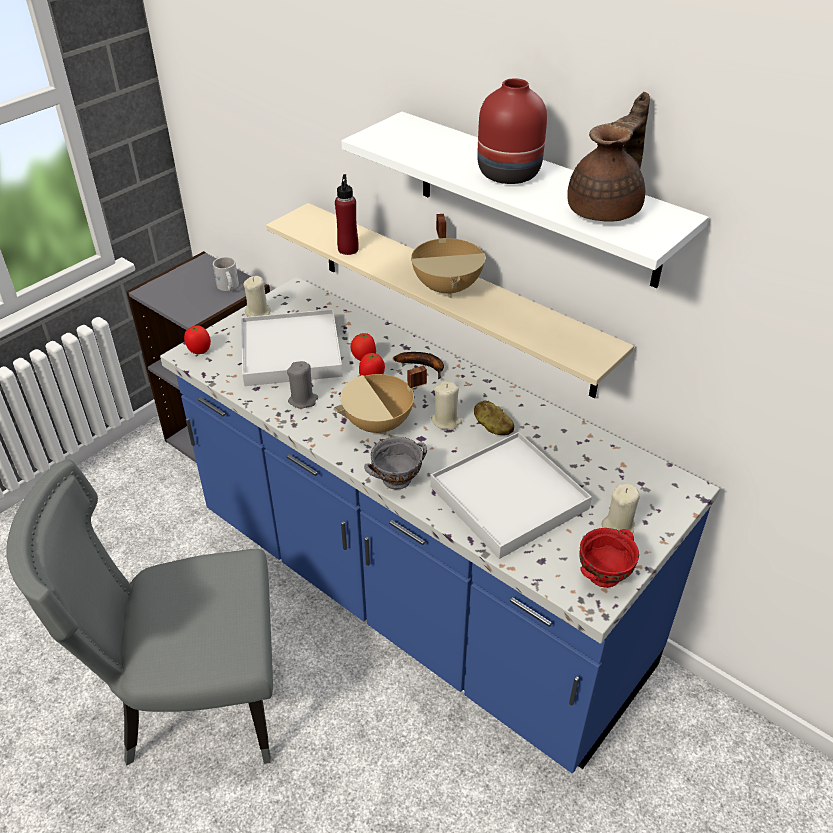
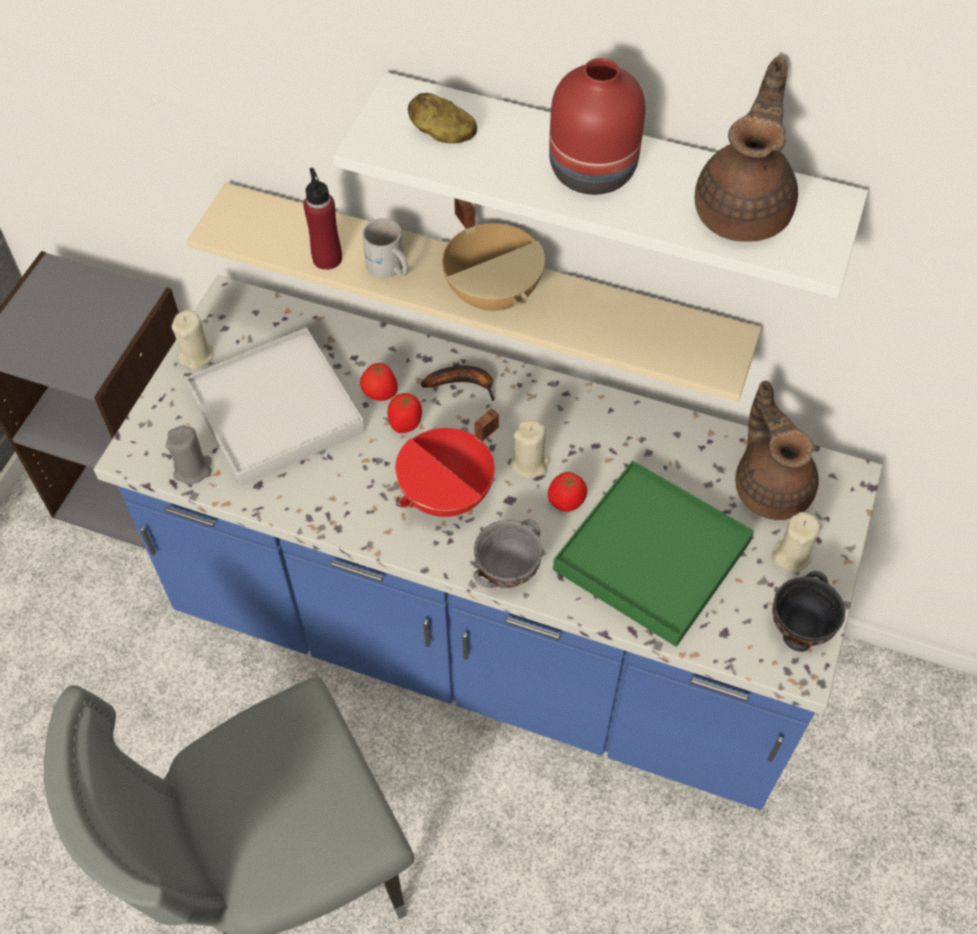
camera: 20 degrees left, 15 degrees up
(199, 351) = (146, 445): tomato -> tomato (566, 503)
(227, 287) = (112, 308): white mug -> white mug (388, 268)
(303, 400) = (331, 486): grey candle -> grey candle (193, 469)
(379, 425) = (448, 495): beige cooking pot -> red cooking pot
(492, 428) = (590, 456): potato -> potato (442, 134)
(508, 498) = (652, 556): white tray -> green tray
(602, 575) = (798, 629): red bowl -> black bowl
(622, 479) = (771, 487): none -> brown teapot

